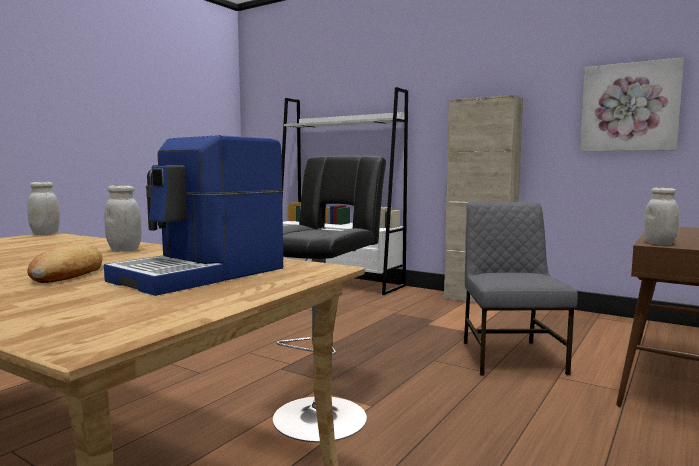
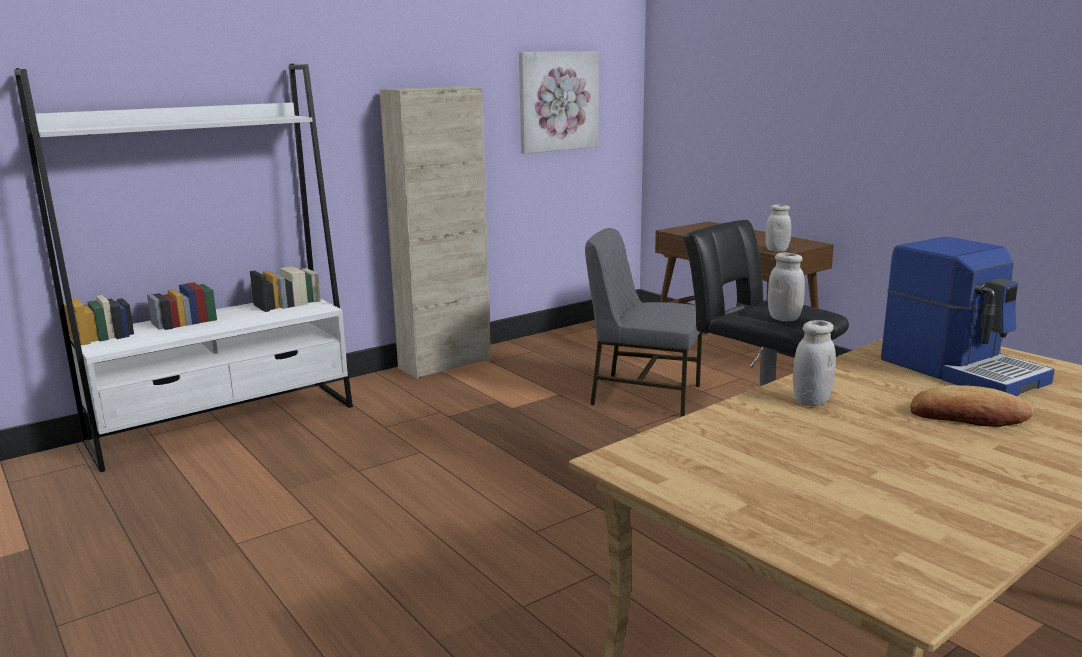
camera: 70 degrees left, 10 degrees up
(45, 234) = (609, 460): white jar -> white jar (784, 318)

